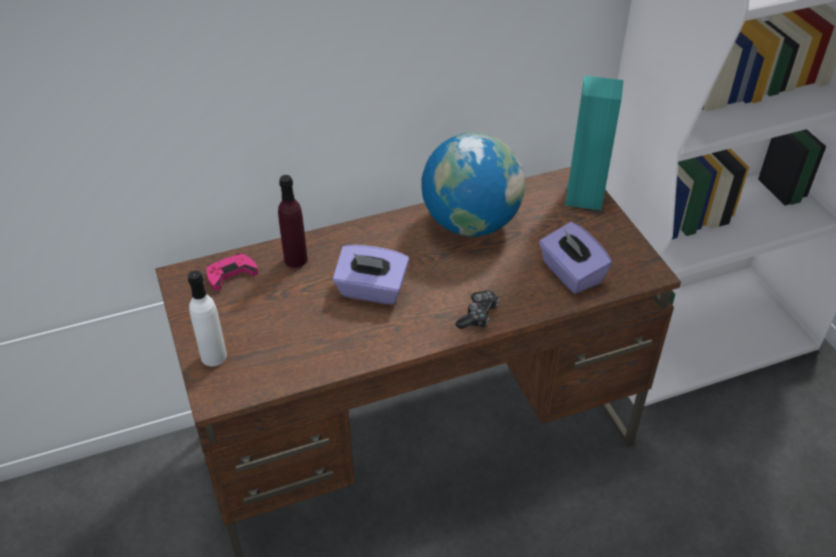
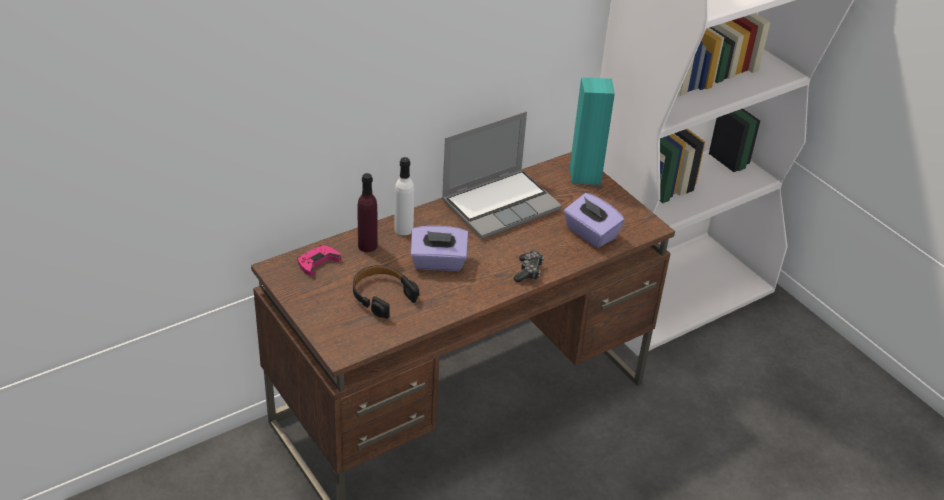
camera: 15 degrees left, 5 degrees down
(214, 356) = (329, 324): white bottle -> white bottle (403, 229)
(290, 326) = (382, 295): none -> black headphones
(471, 223) = (501, 204): globe -> laptop

